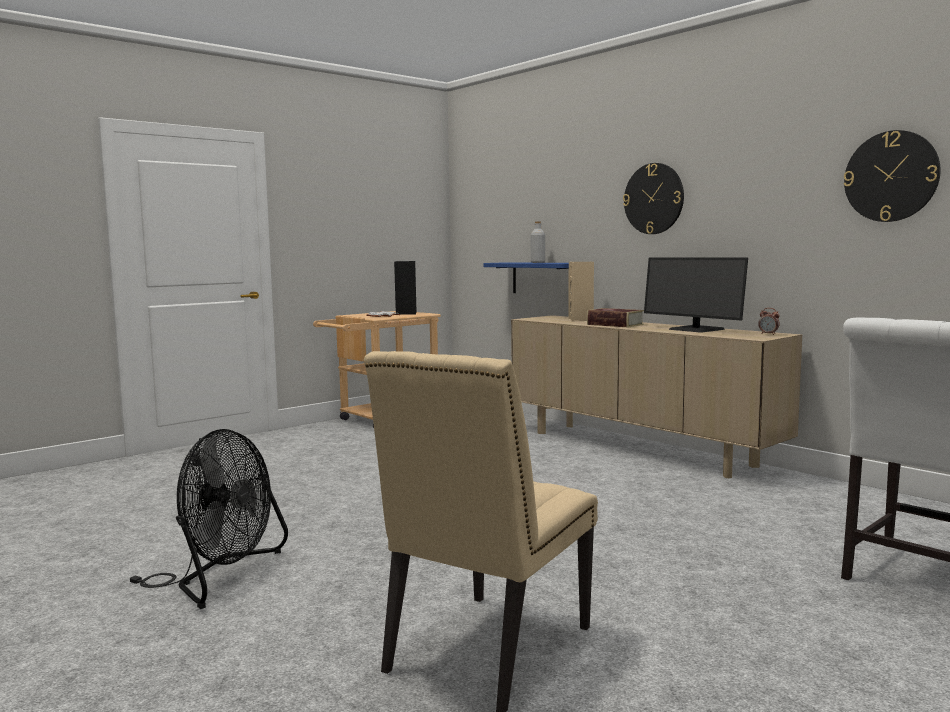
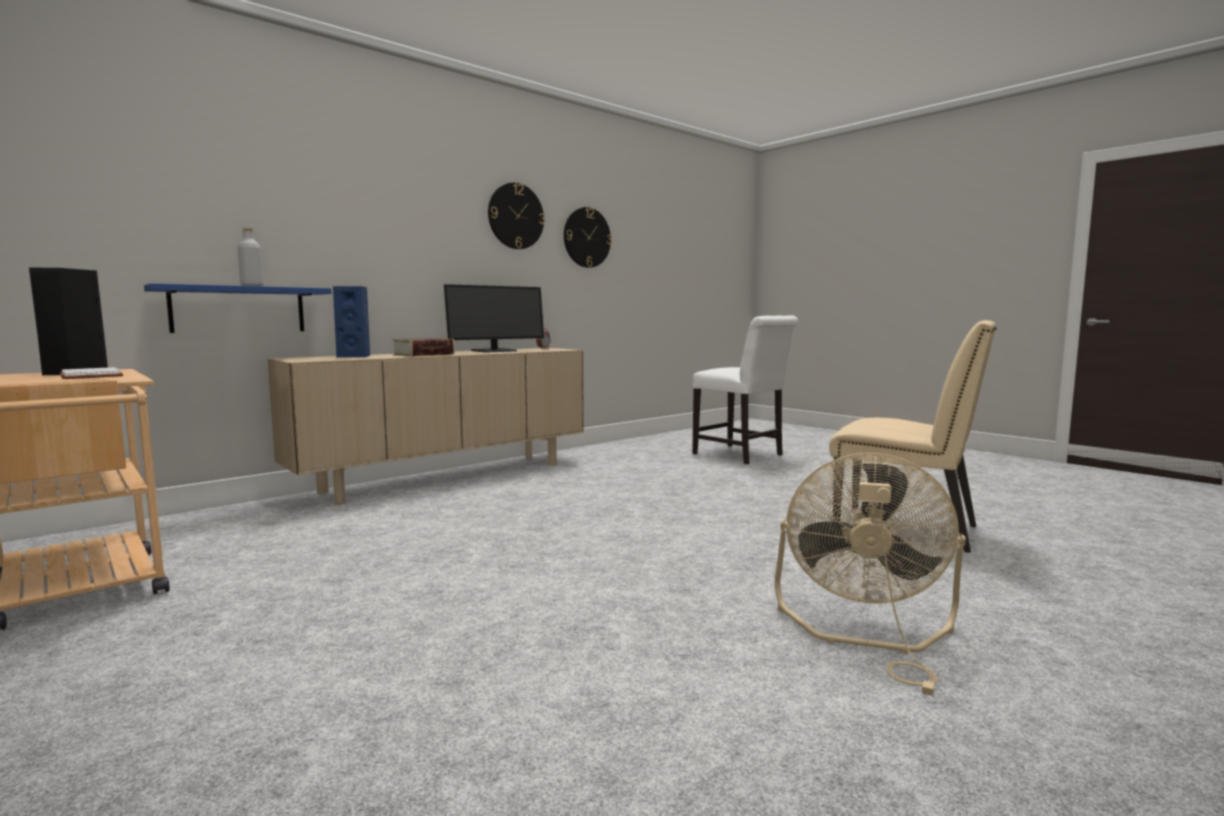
camera: 90 degrees left, 0 degrees up
(216, 577) = (871, 636): black fan -> beige fan
(580, 320) = (356, 356): beige speaker -> blue speaker
(653, 198) = (408, 224): wall clock -> wall clock (516, 216)

